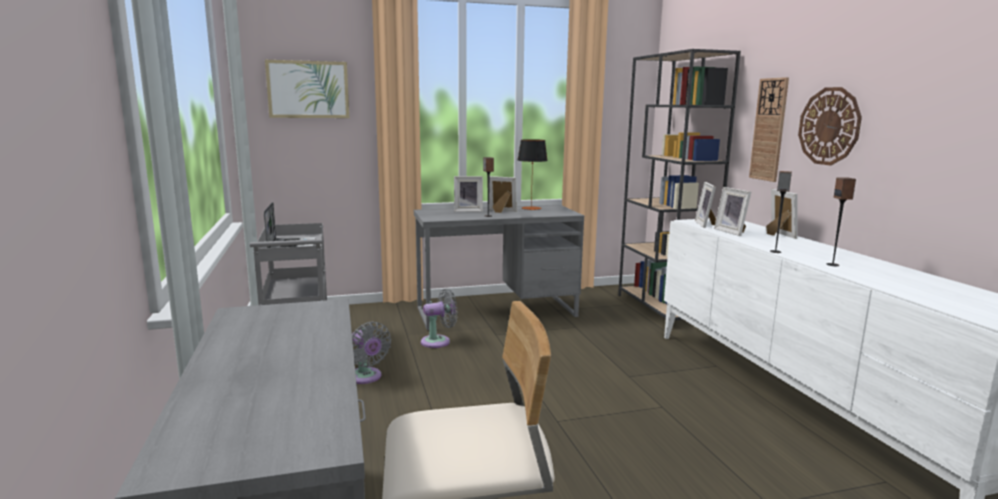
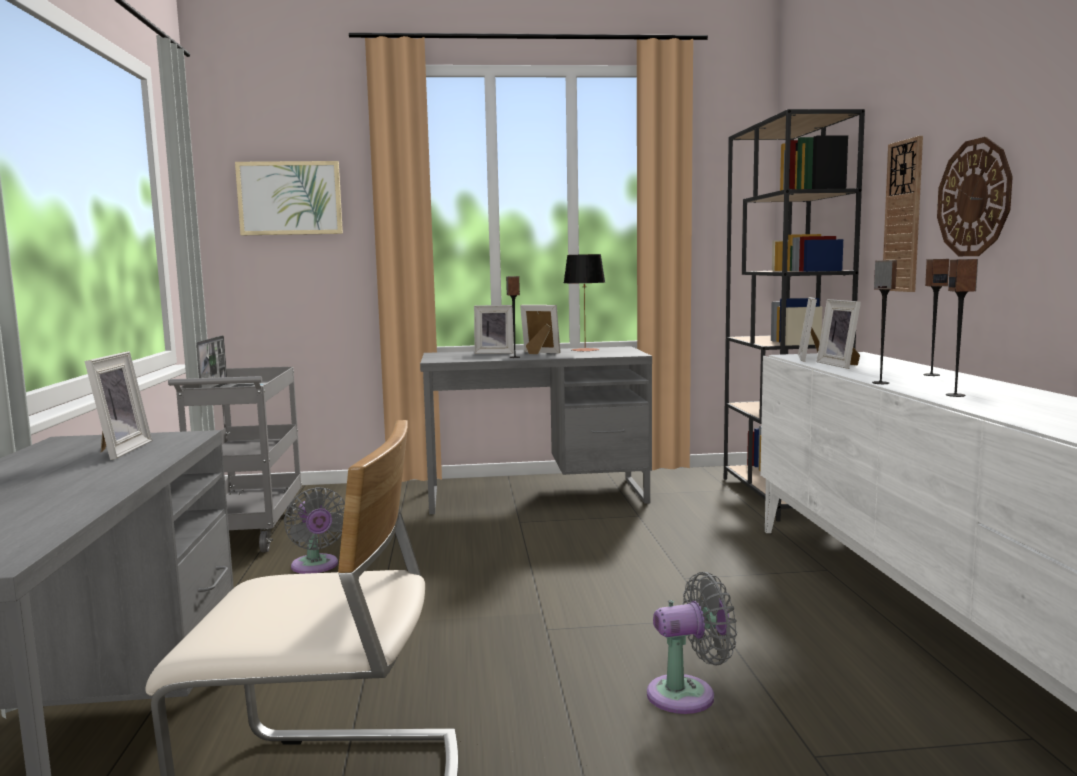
camera: 10 degrees right, 5 degrees down
(438, 341) = (437, 528): grey fan -> grey fan (688, 694)
(778, 235) = (910, 367): picture frame -> picture frame (117, 451)
(798, 243) = (931, 375): none -> speaker

